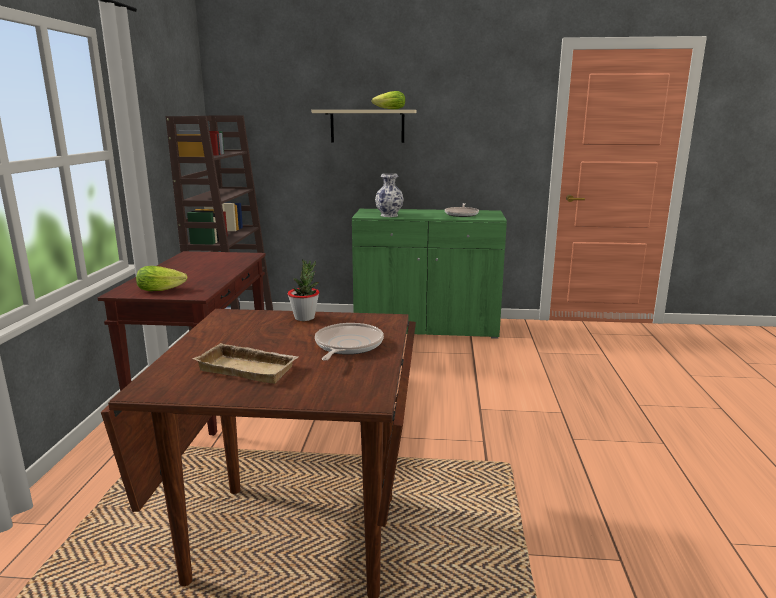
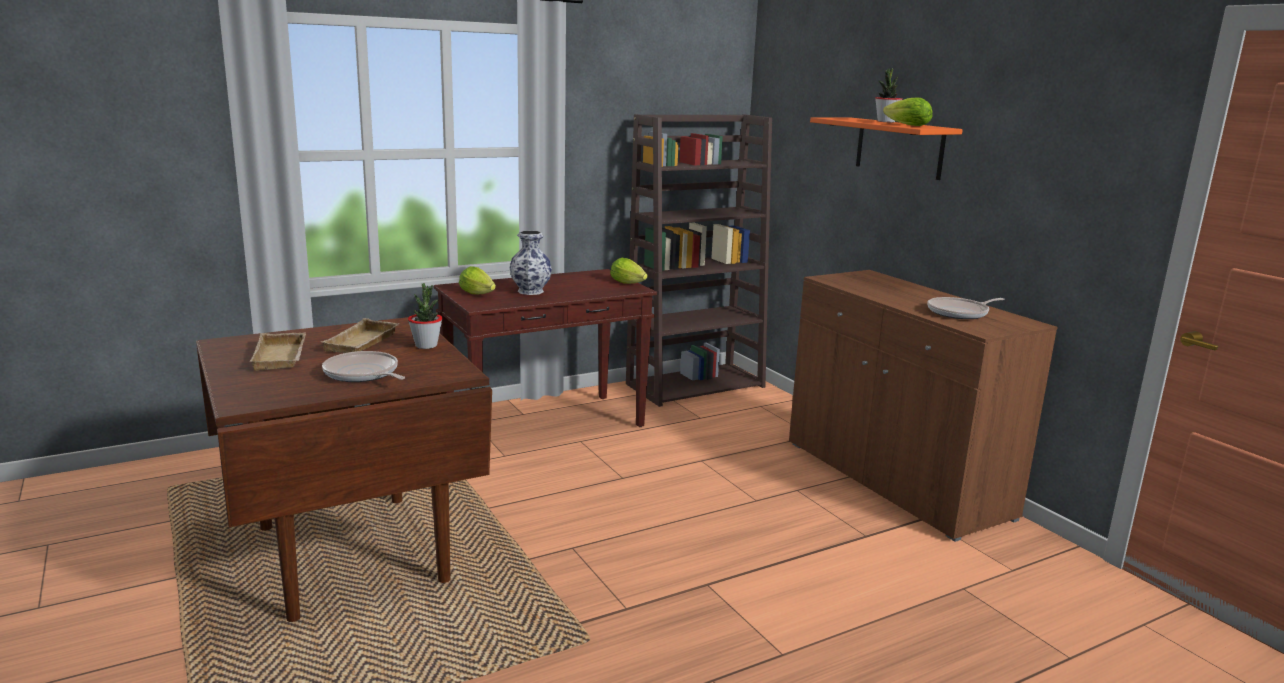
camera: 55 degrees right, 0 degrees up
(232, 253) = (629, 283): none -> lettuce
(260, 335) = (363, 343): none -> beige tray
(347, 346) = (363, 374): frying pan -> frying pan turned 120 degrees counterclockwise
(361, 109) = (886, 121): none -> potted plant
(367, 126) = (899, 147): beige shelf -> orange shelf
(388, 215) = (857, 286): vase -> vase (530, 291)
(426, 327) = (894, 479): green cabinet -> brown cabinet

